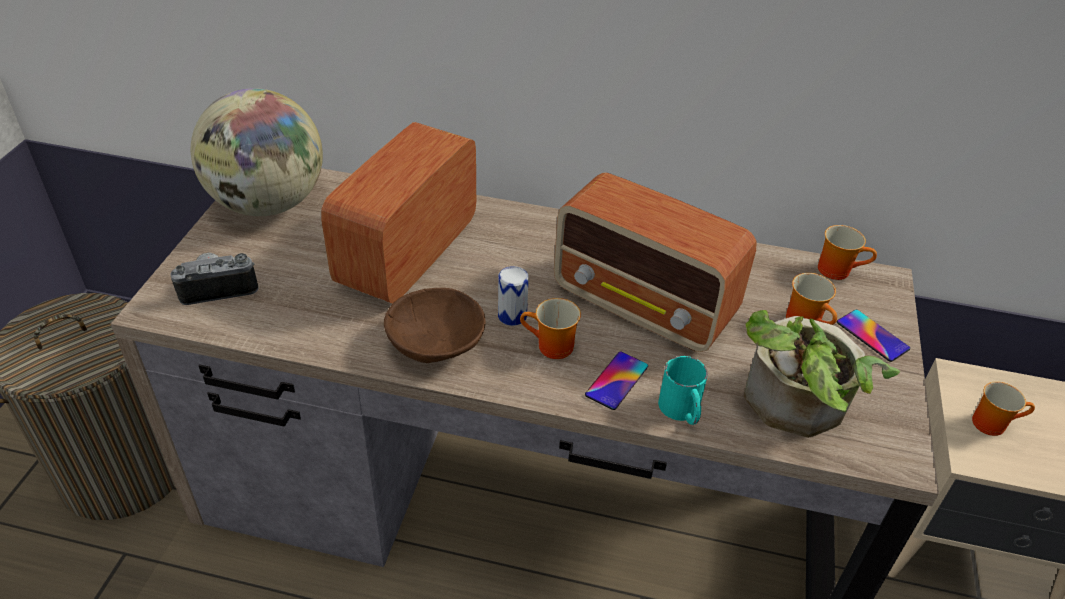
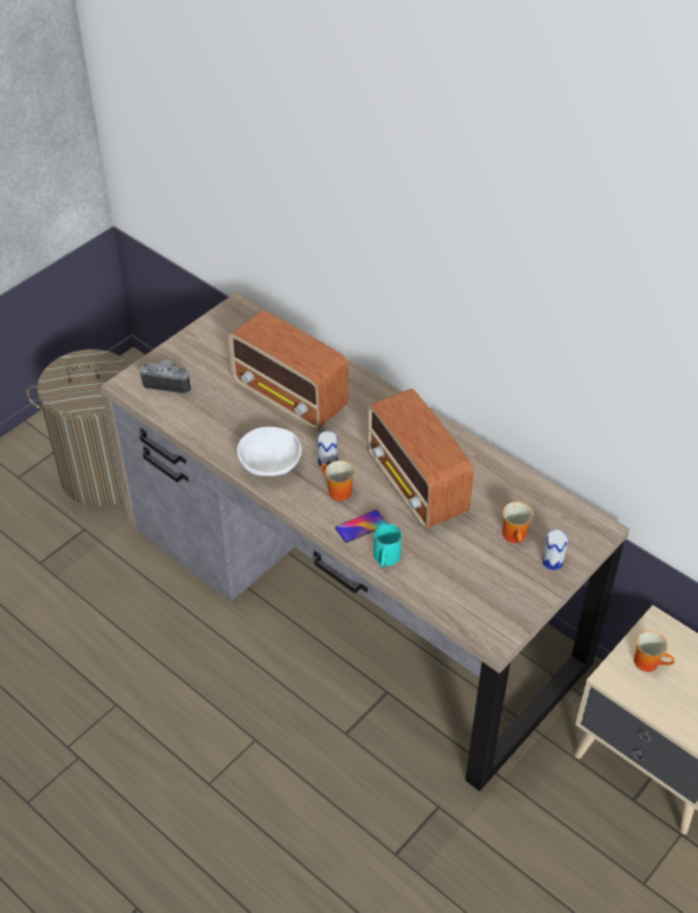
camera: 30 degrees right, 5 degrees up
(268, 204) = (227, 332): globe -> none
(406, 255) = (290, 398): radio -> radio turned 105 degrees counterclockwise
(437, 346) = (270, 466): brown bowl -> white bowl
(794, 408) = (456, 585): potted plant -> none
(837, 269) = (573, 509): mug -> none
(872, 336) = (552, 562): phone -> can

